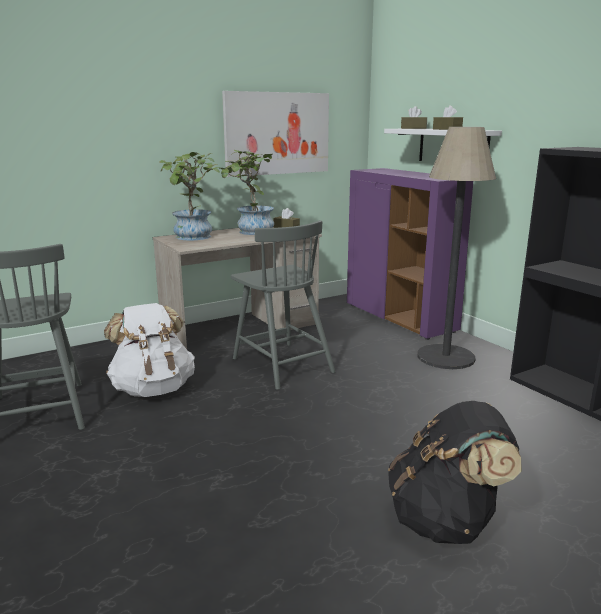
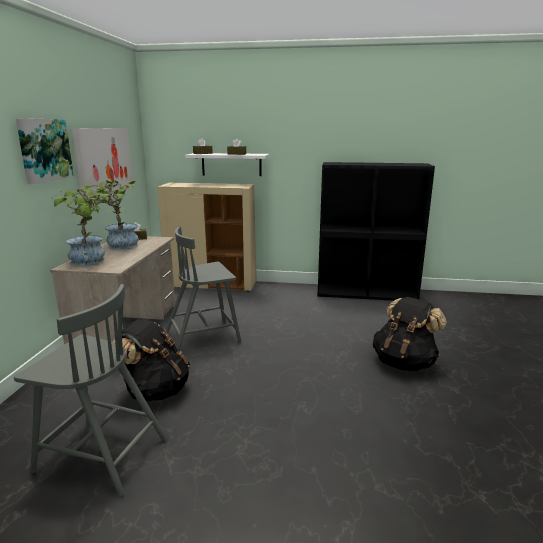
camera: 50 degrees left, 0 degrees up
(153, 388) = (155, 391): white backpack -> black backpack
(173, 112) = (44, 150): none -> picture
(281, 364) = (204, 337): grey chair -> grey chair turned 150 degrees clockwise
(400, 318) = (212, 285): purple cabinet -> beige cabinet
(445, 357) = (274, 297): floor lamp -> none

